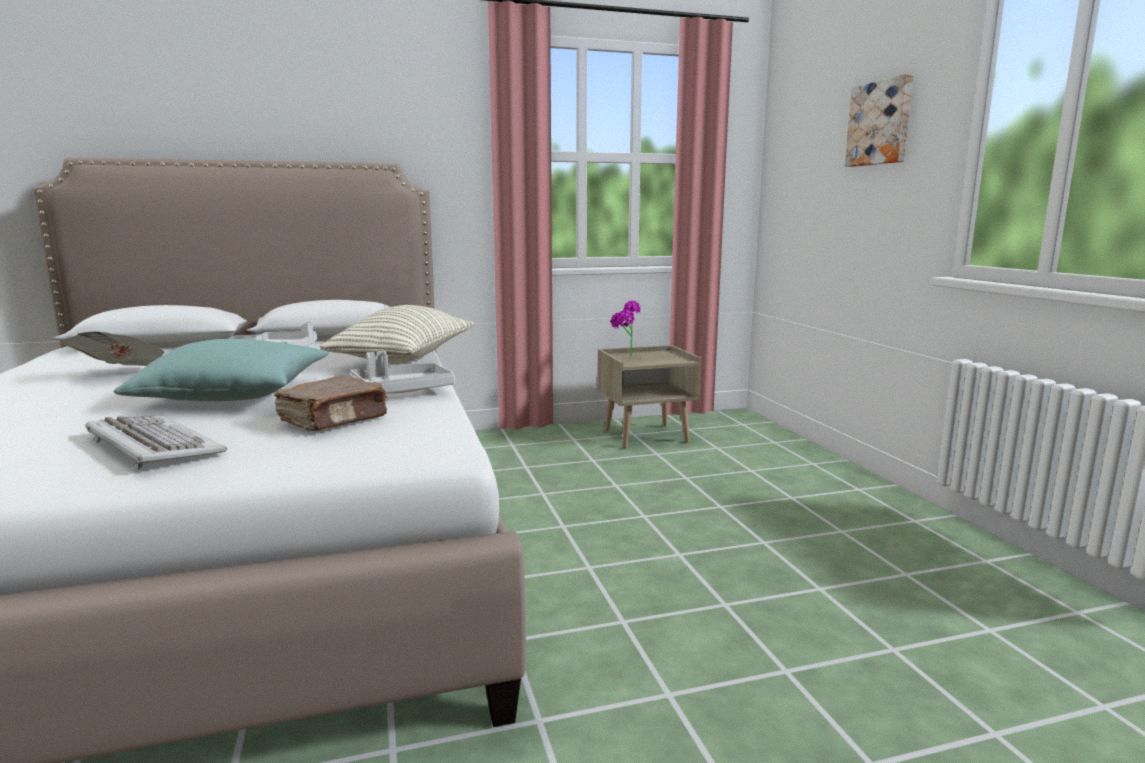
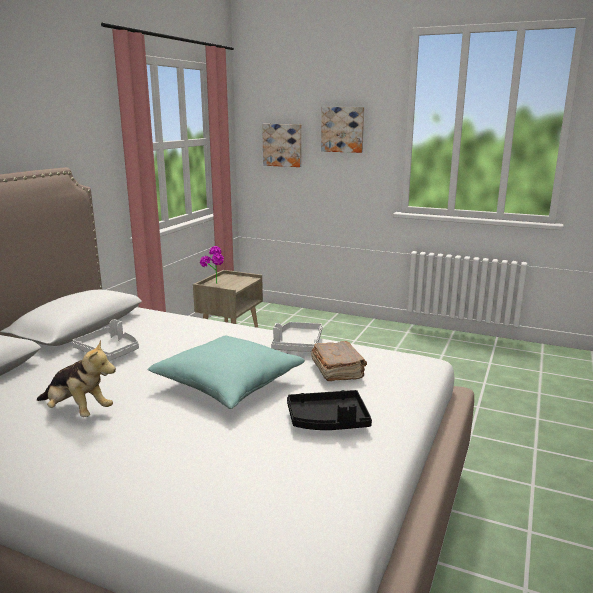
camera: 50 degrees left, 5 degrees up
(125, 375) = (77, 411): newspaper -> plush toy
(152, 446) = (328, 421): keyboard -> black tray
(405, 358) = (208, 326): pillow -> none
(807, 163) = (283, 145): none -> picture

